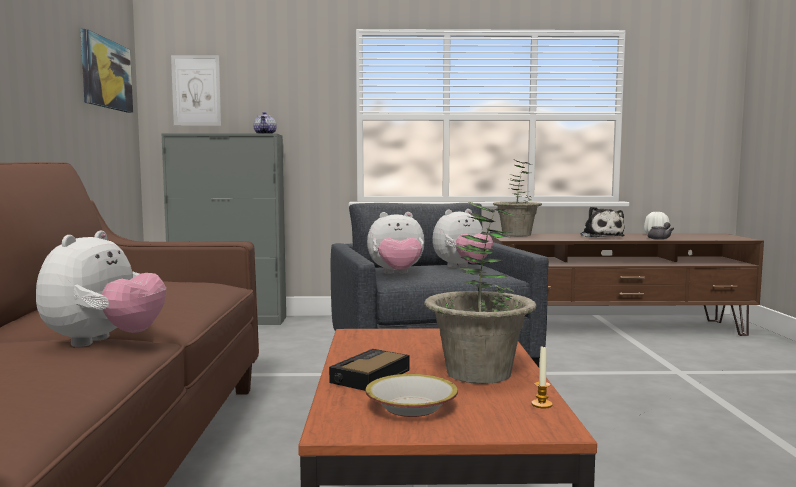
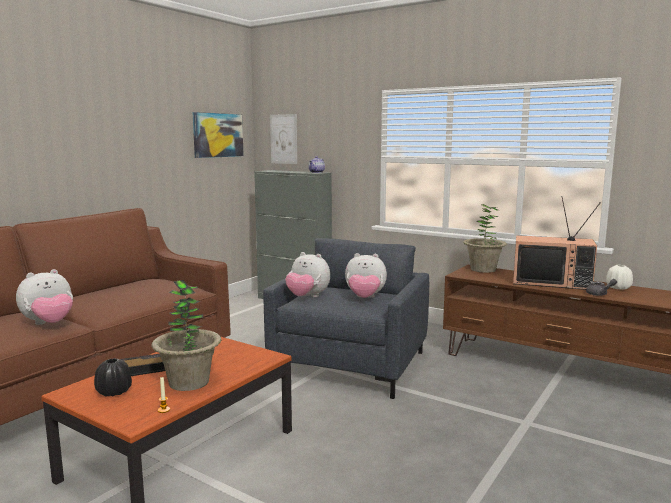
camera: 35 degrees right, 5 degrees up
(410, 407) = (114, 392): bowl -> black vase
(601, 236) = (552, 282): plush toy -> television

